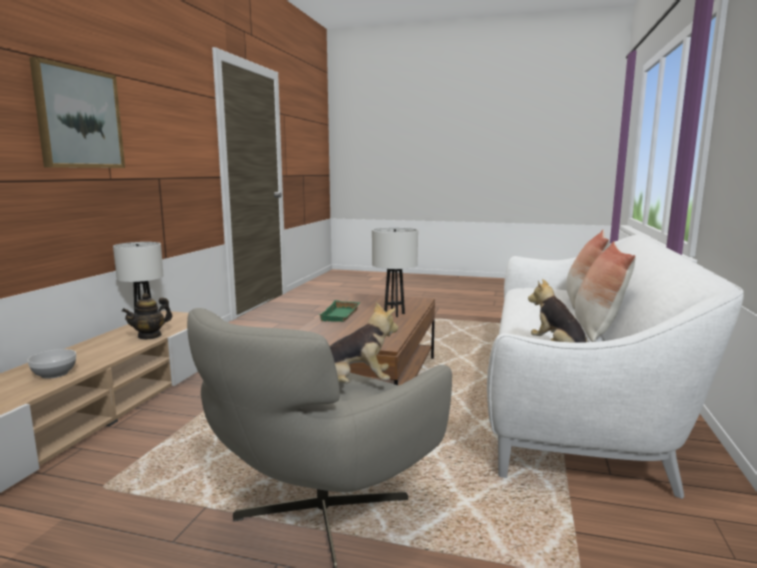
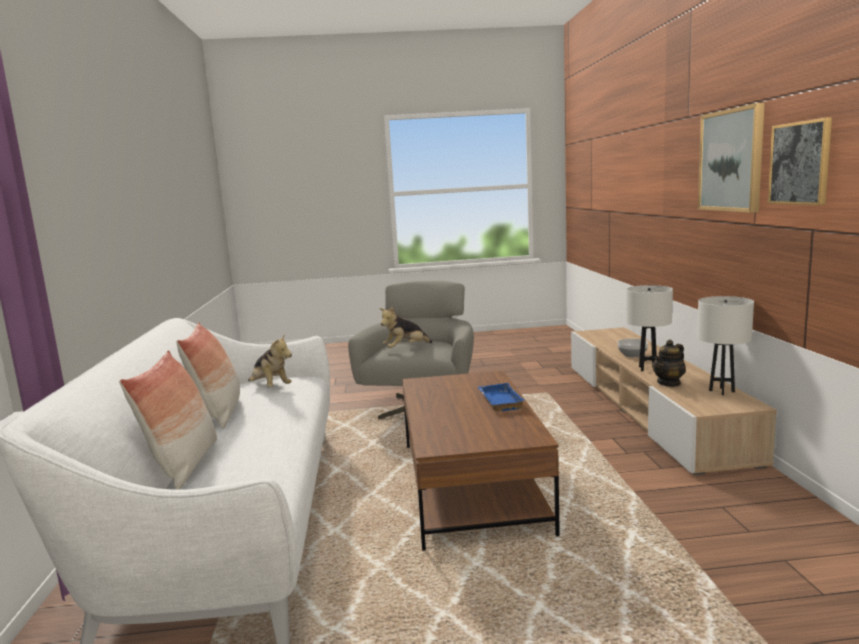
camera: 160 degrees right, 0 degrees up
(148, 132) = (800, 163): none -> picture
(150, 336) = (669, 383): teapot -> teapot turned 150 degrees counterclockwise
(341, 315) = (498, 401): green tray -> blue tray
(394, 314) = (444, 414): white table lamp -> white table lamp (648, 368)

